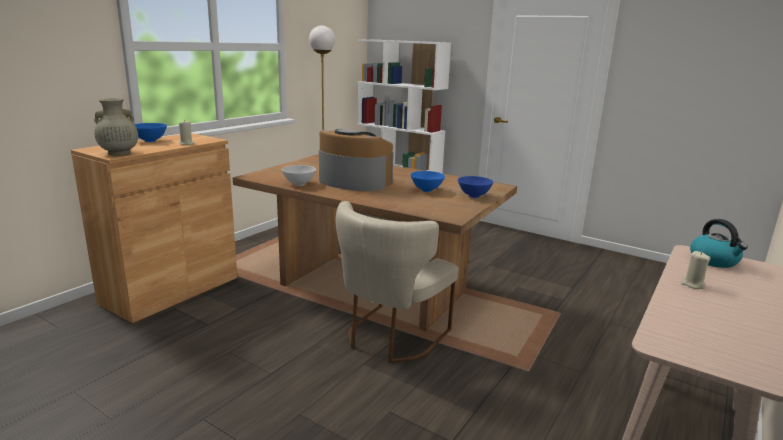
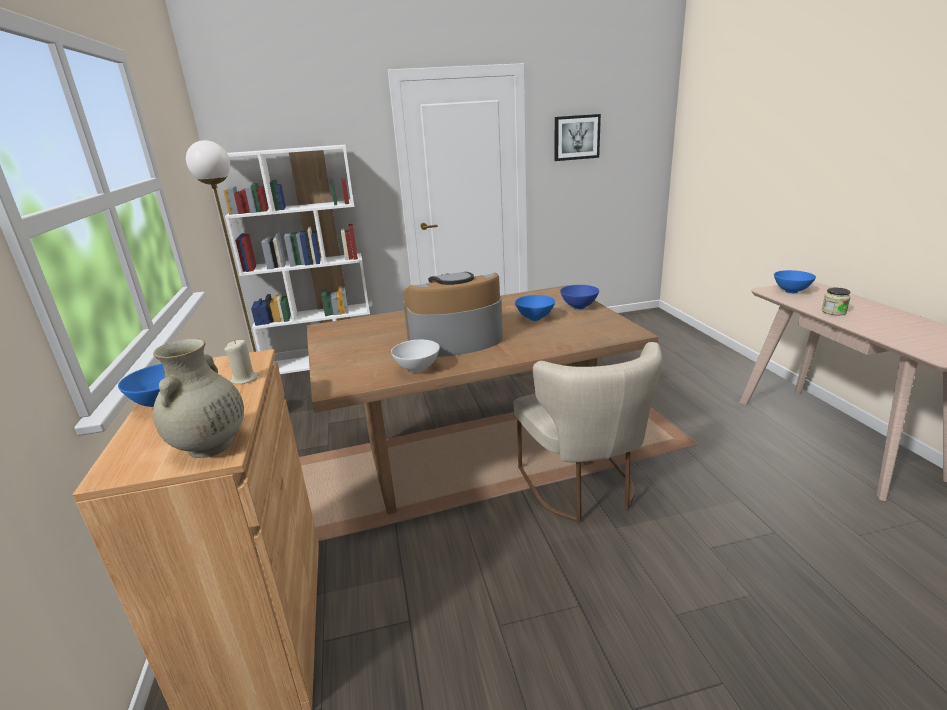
camera: 45 degrees left, 5 degrees up
(671, 61) = (576, 137): none -> picture
(692, 285) = (833, 312): beige candle -> jar
(714, 261) = (791, 291): kettle -> blue bowl

